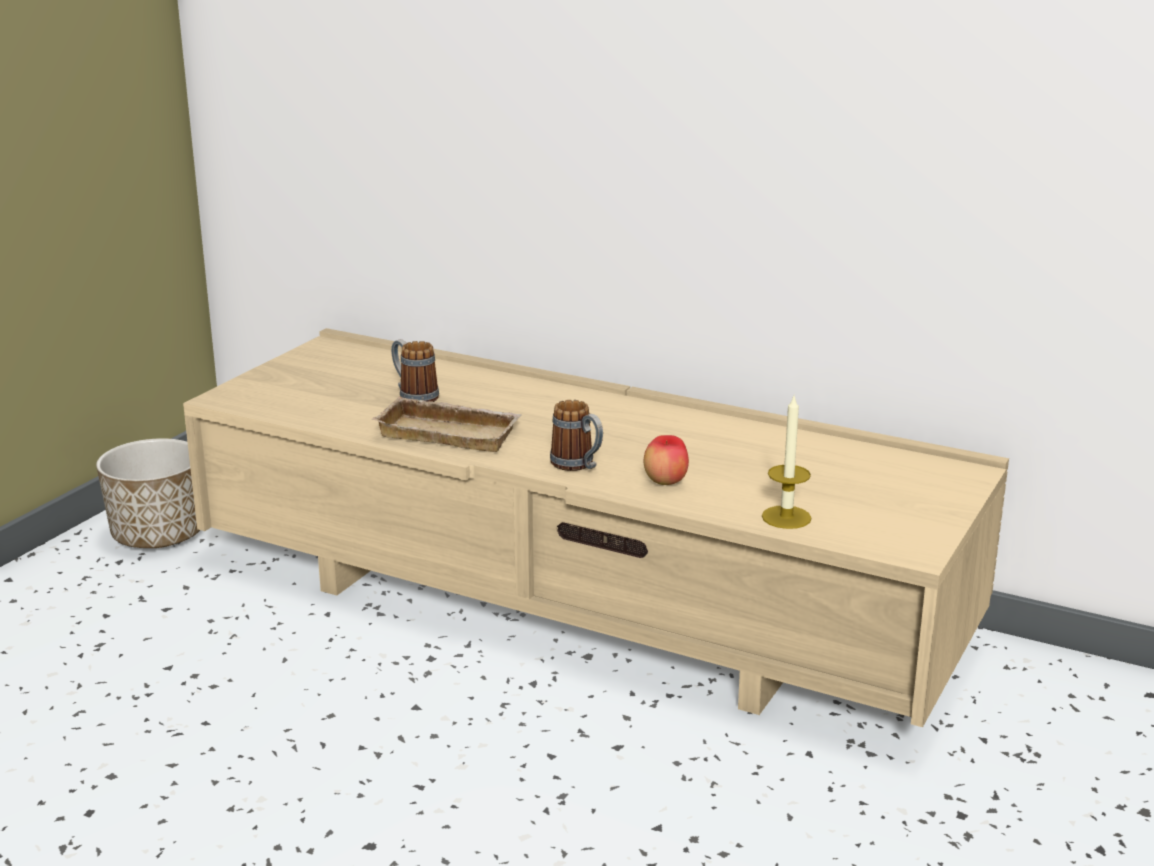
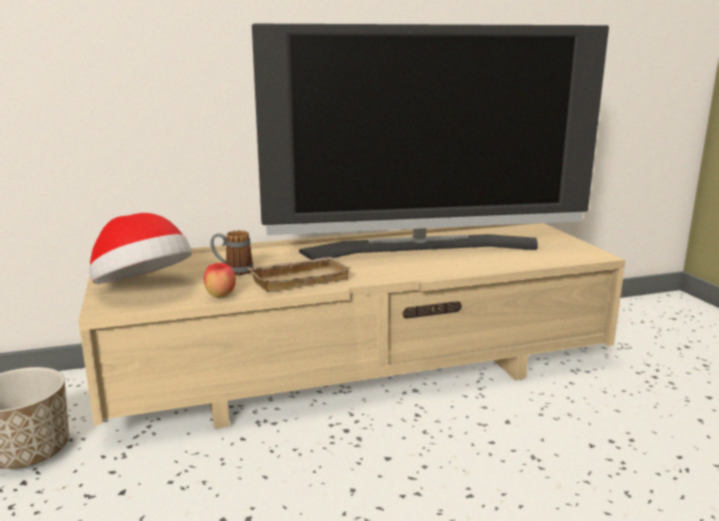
camera: 45 degrees left, 5 degrees down
(293, 386) = (142, 288): none -> hat
(578, 466) = (399, 271): mug -> none
(665, 482) = (452, 264): apple -> apple (220, 296)
(694, 445) = (423, 248): none -> television
(786, 517) = (529, 260): candle -> none

